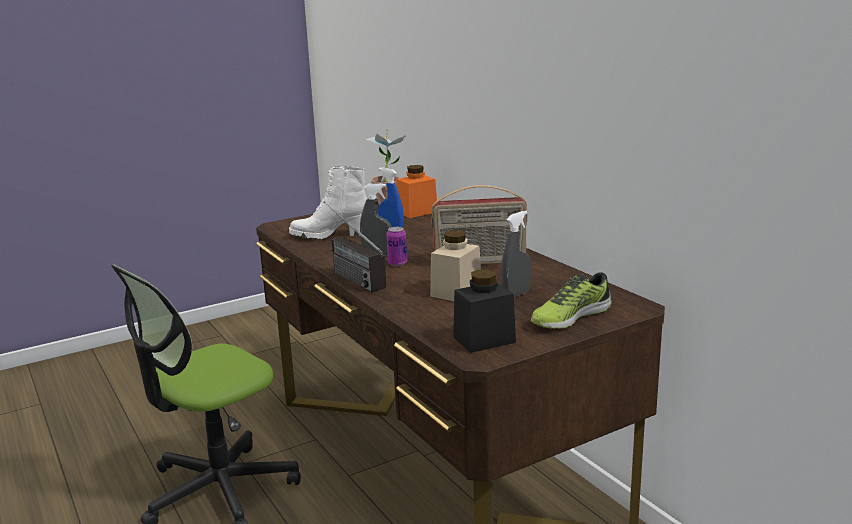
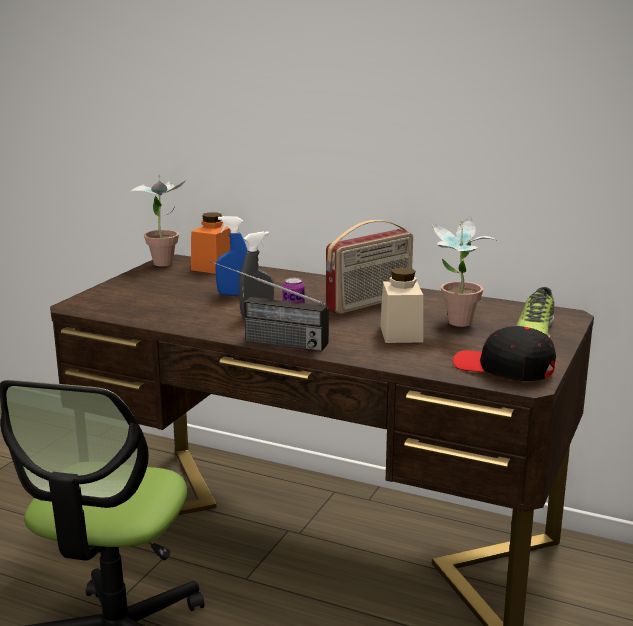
camera: 35 degrees left, 0 degrees up
(330, 235) = (163, 305): white boot -> none
(484, 339) = (504, 368): black jar -> black cap
(516, 295) = (457, 325): grey spray bottle -> potted plant

